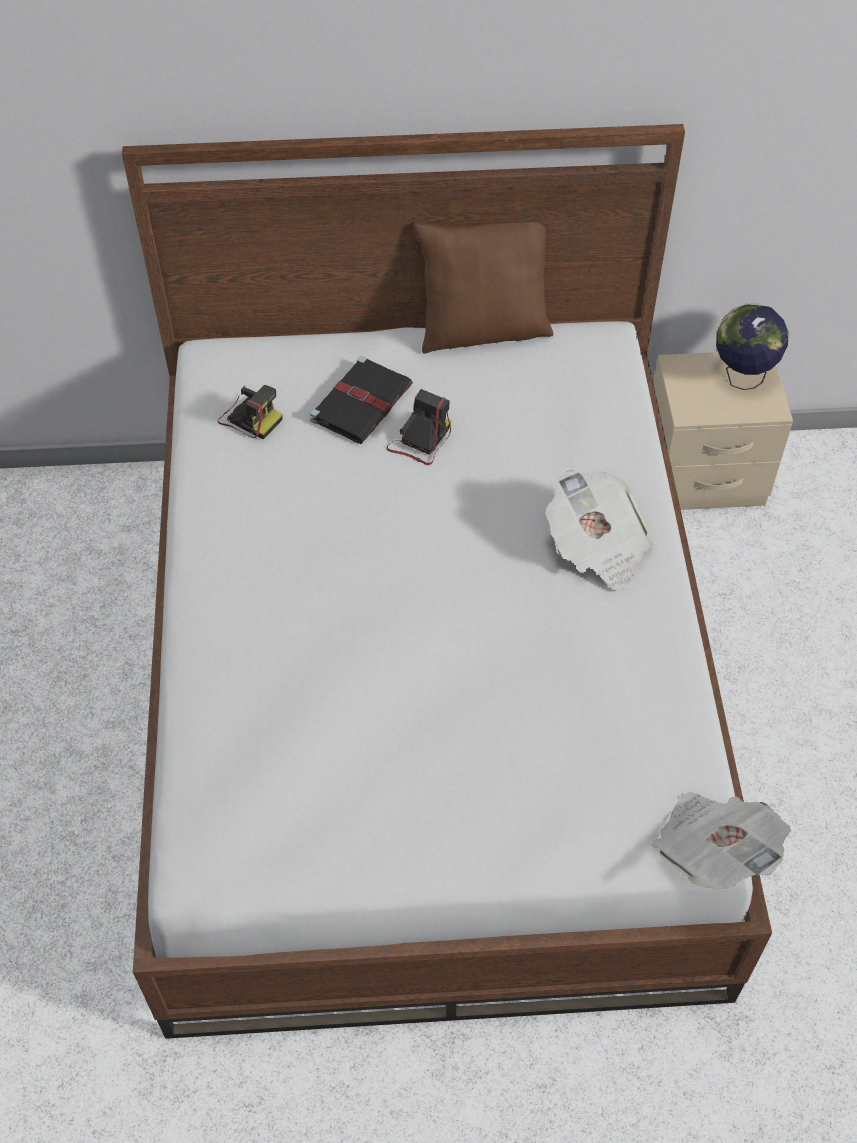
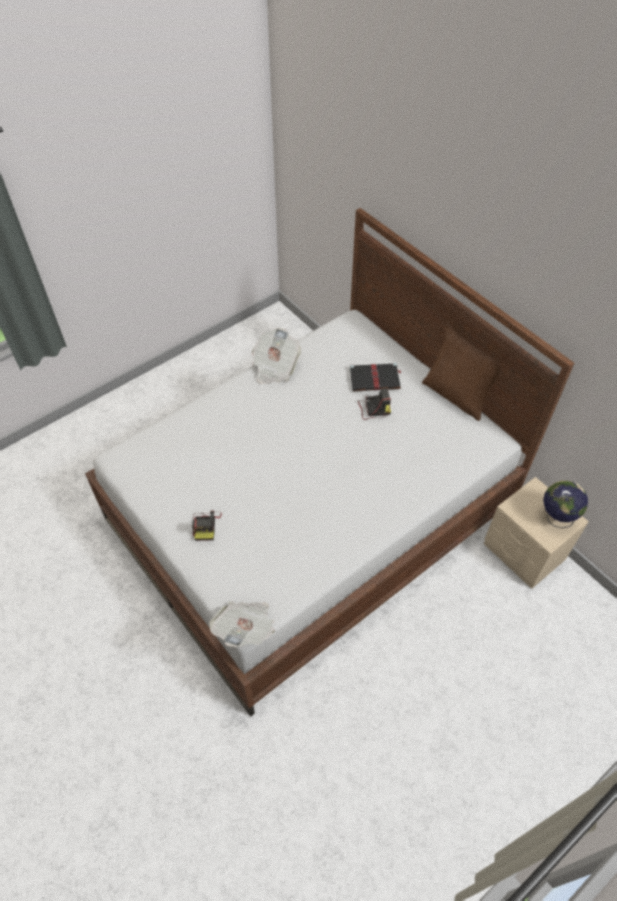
camera: 55 degrees right, 0 degrees up
(250, 417) = (333, 350): camera -> camera (206, 525)
(597, 548) = (371, 502): newspaper -> newspaper (275, 367)

